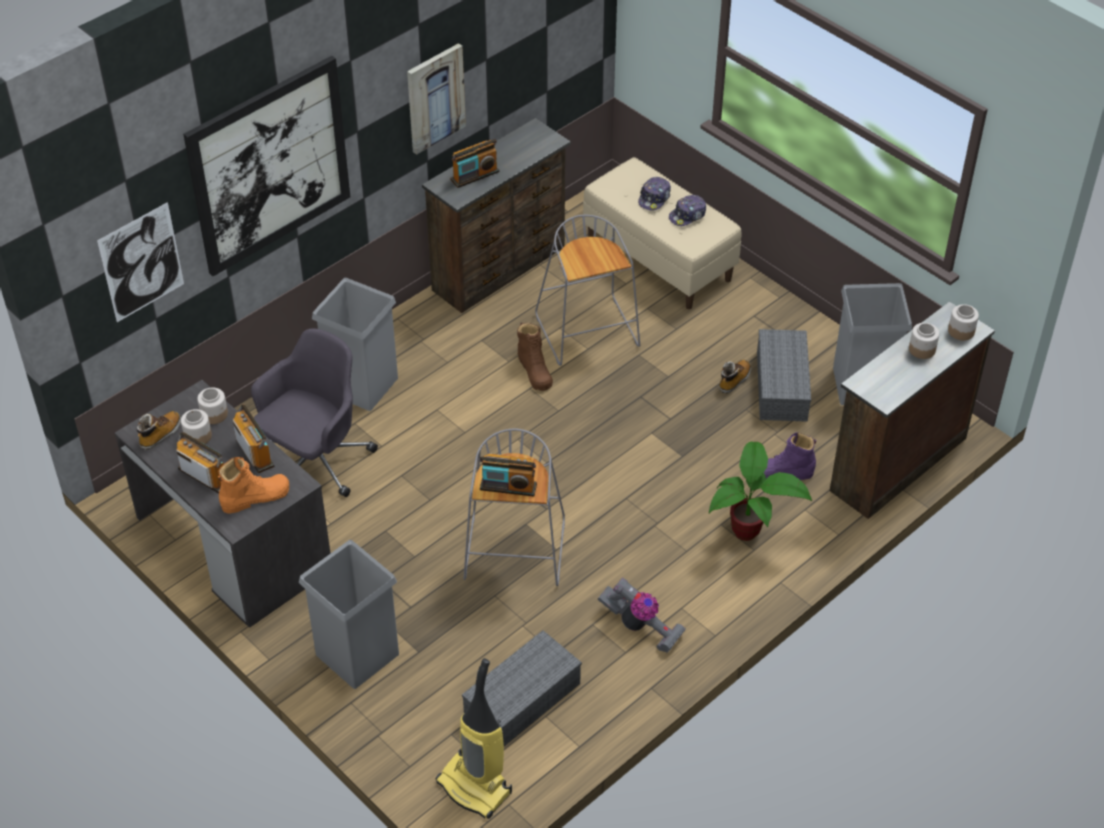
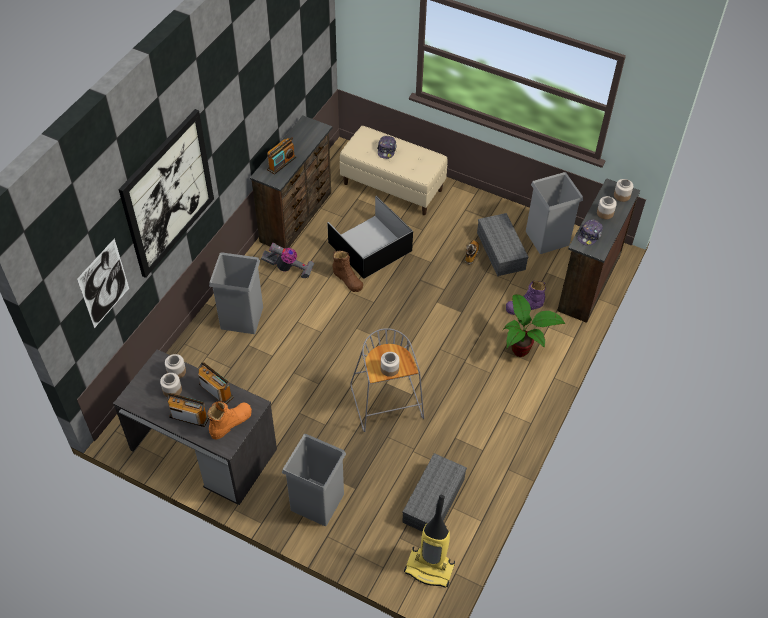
camera: 20 degrees left, 5 degrees up
(160, 434) = (146, 396): boot -> none
(315, 461) = (233, 378): grey office chair -> none
(435, 98) = (251, 119): picture -> none
(508, 487) = (390, 368): radio -> jar
(589, 333) = (370, 246): grey stool -> black storage box
(640, 627) = (484, 431): vacuum cleaner -> vacuum cleaner (288, 268)
(687, 215) = (412, 156): cap -> cap (589, 235)

